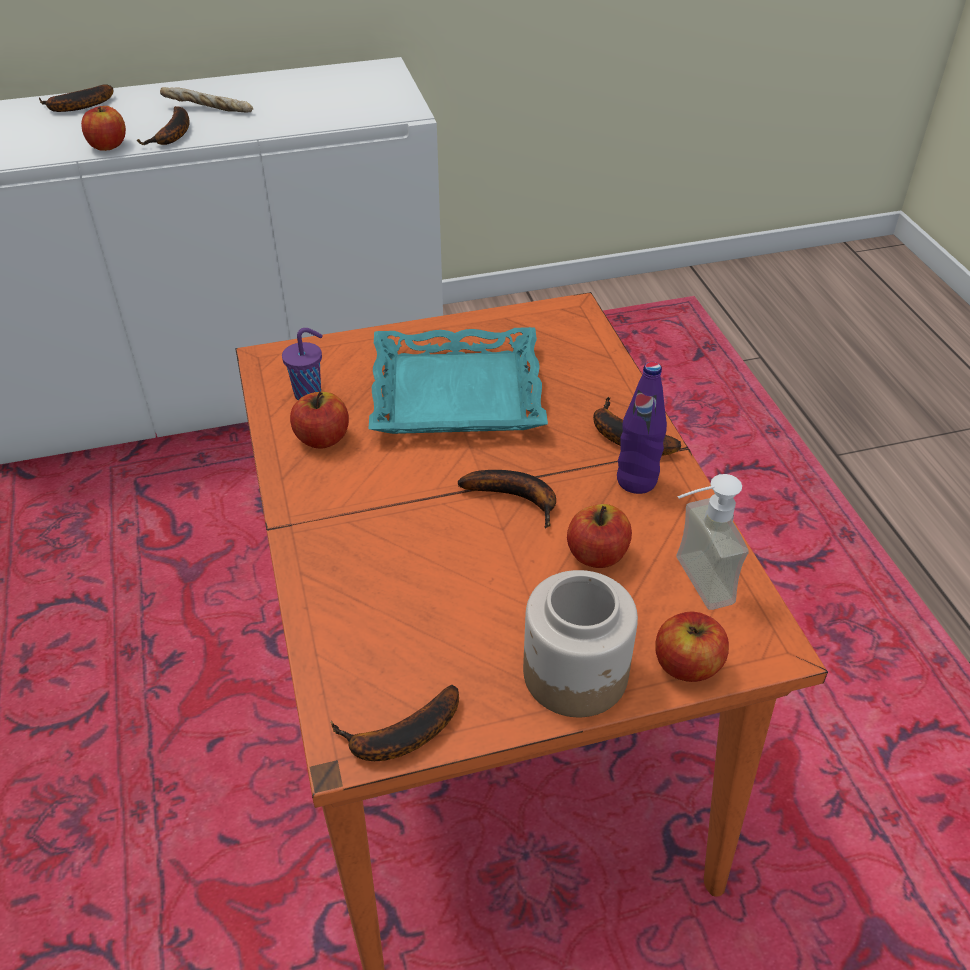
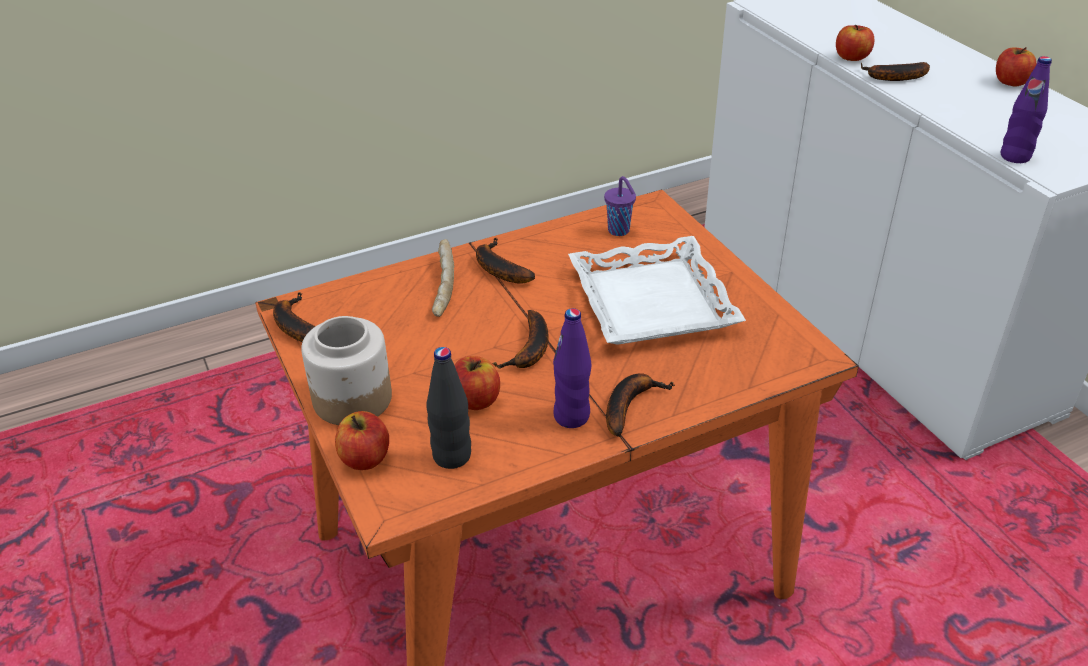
camera: 80 degrees right, 5 degrees down
(77, 107) = (901, 32): banana -> banana (497, 268)
(208, 110) = (951, 82): bread -> bread (441, 286)
(322, 438) = (570, 246): apple -> apple (1010, 82)
(366, 118) = (1015, 156): none -> purple bottle
(456, 394) = (650, 301): turquoise tray -> white tray
(690, 584) = (452, 456): soap dispenser -> black bottle

